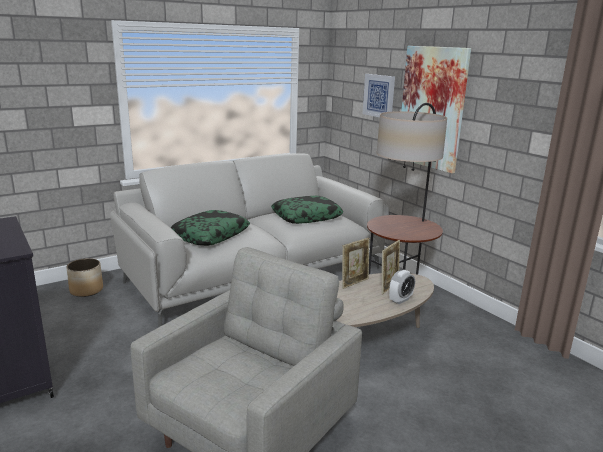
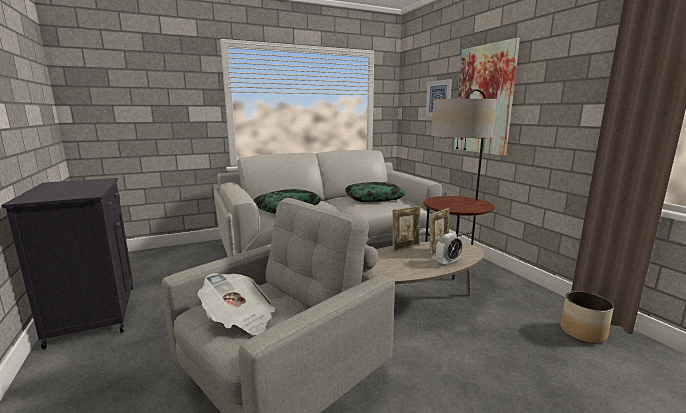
camera: 10 degrees right, 5 degrees down
(86, 290) = (193, 252): planter -> planter (582, 332)
(220, 379) = (239, 319): none -> newspaper

